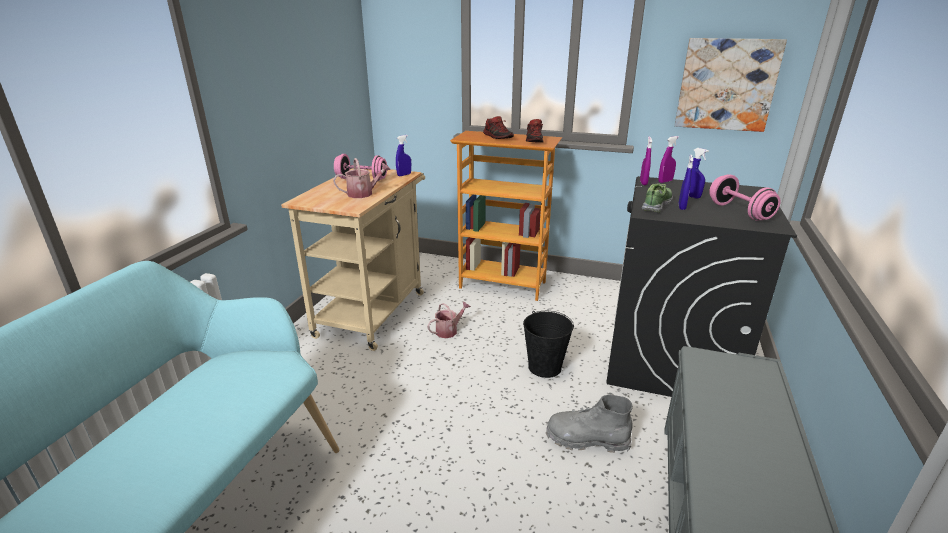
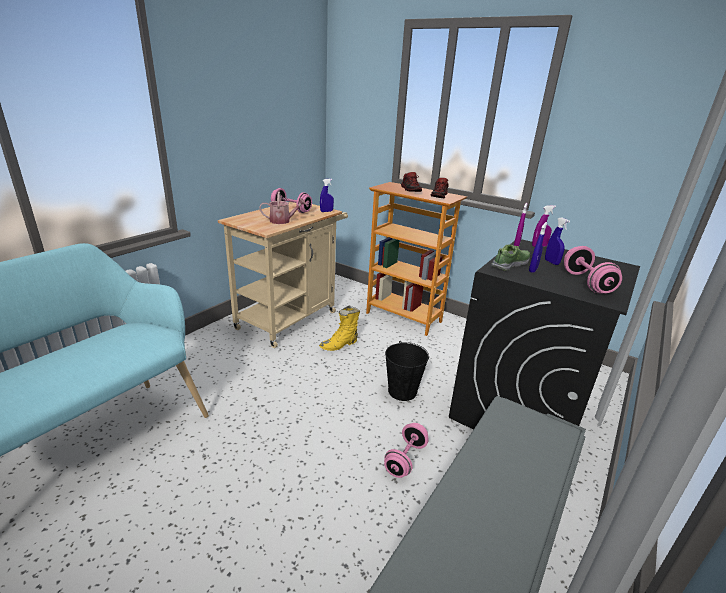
camera: 15 degrees right, 0 degrees up
(449, 330) = (340, 345): watering can -> yellow boot
(586, 439) = (405, 459): grey boot -> pink dumbbell
(726, 84) = (628, 164): picture -> none

